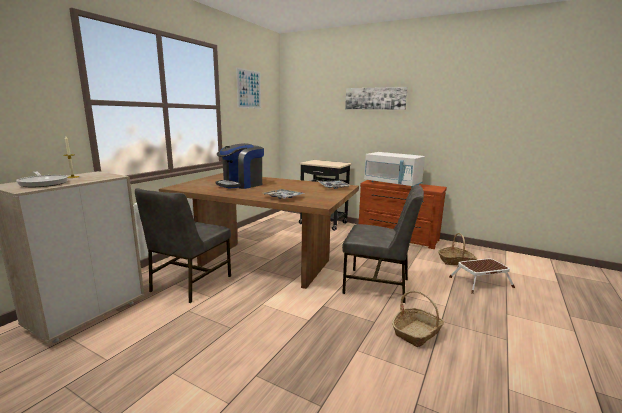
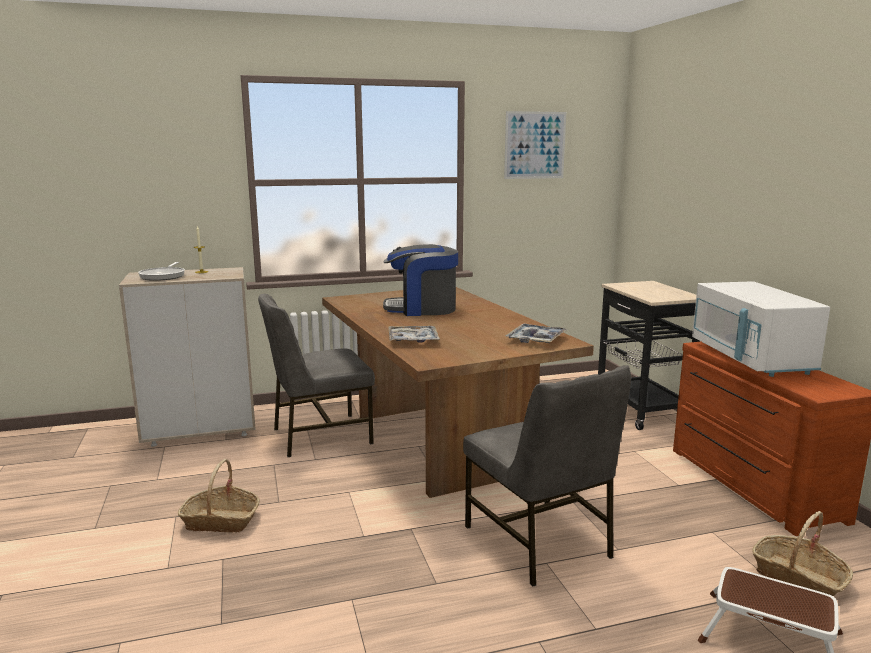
camera: 45 degrees right, 0 degrees up
(375, 98) = (761, 161): picture -> none
(417, 332) = (466, 630): basket -> basket (221, 521)

